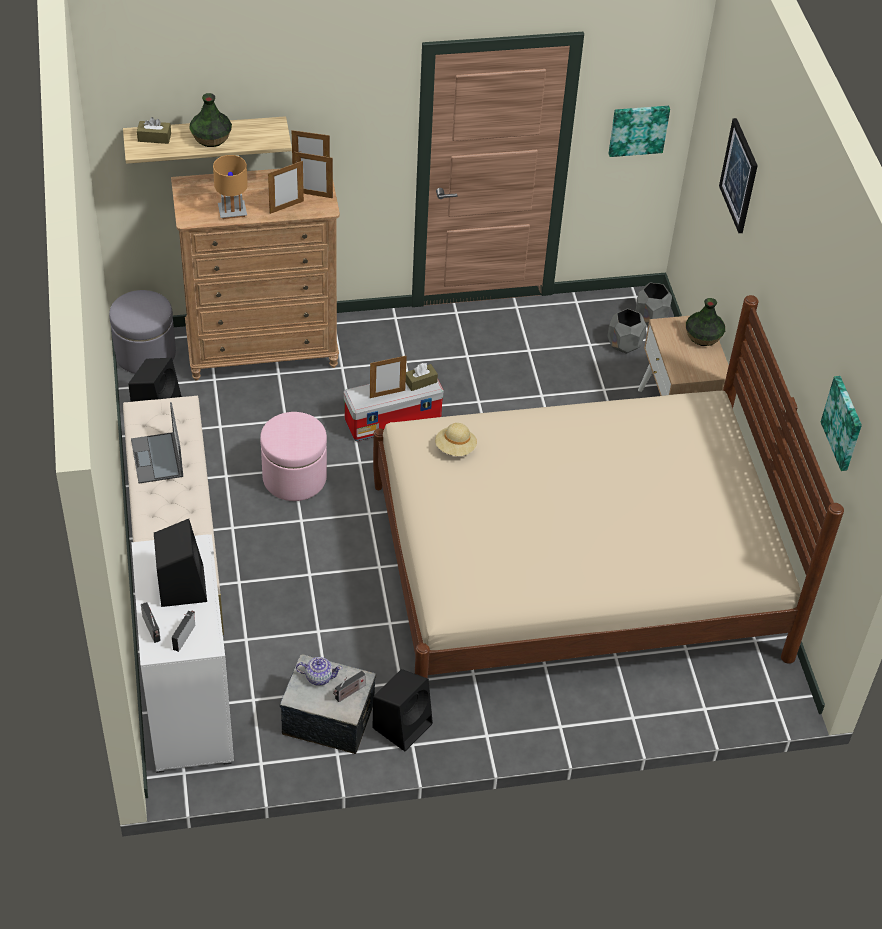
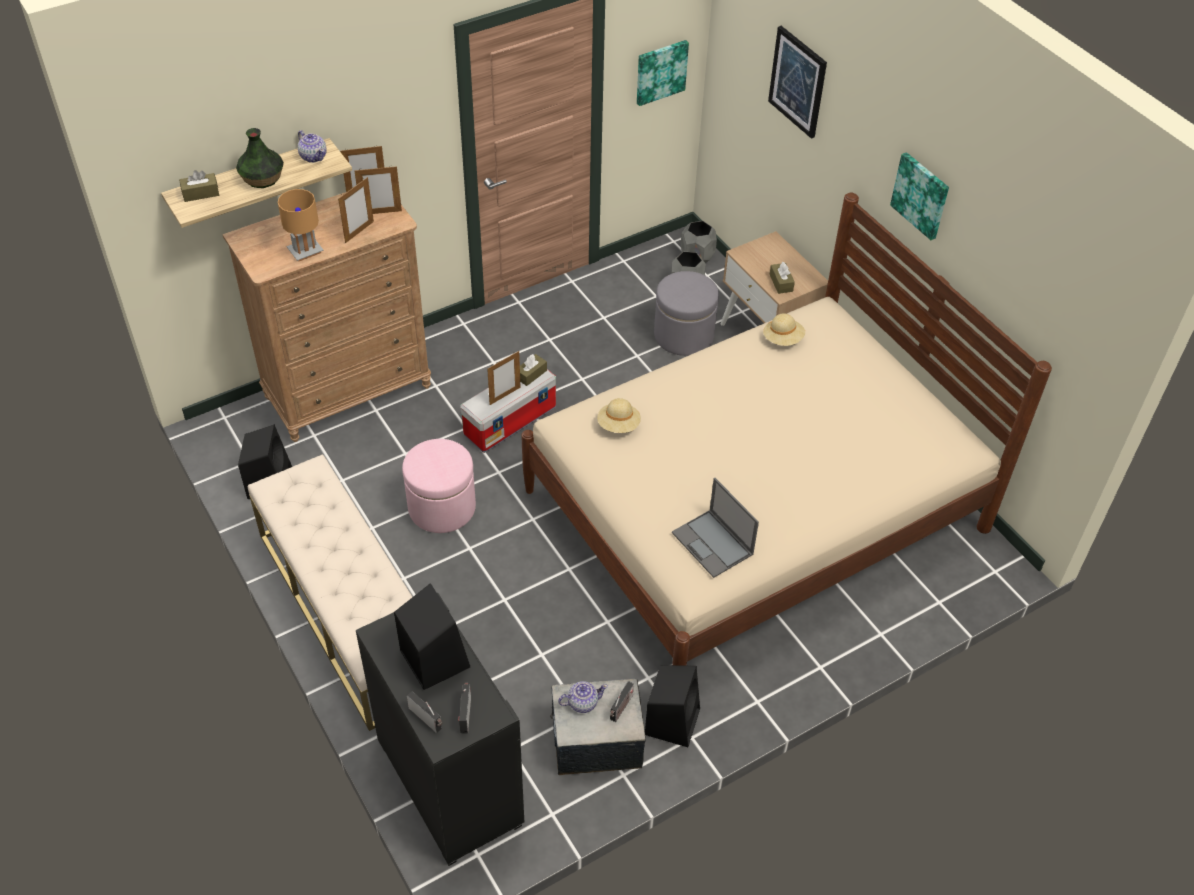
camera: 20 degrees left, 0 degrees up
(145, 354) = (230, 431): grey ottoman -> grey ottoman (683, 335)
(157, 458) = (313, 532): laptop -> laptop (713, 544)
(187, 706) = (447, 781): white cabinet -> black cabinet
(263, 130) = (313, 156): none -> teapot
(651, 417) = (783, 339): none -> beige hat
(685, 364) = (781, 283): none -> brown tissue box
(703, 336) = (782, 253): vase -> none
(844, 423) = (1031, 279): picture -> picture (921, 195)

